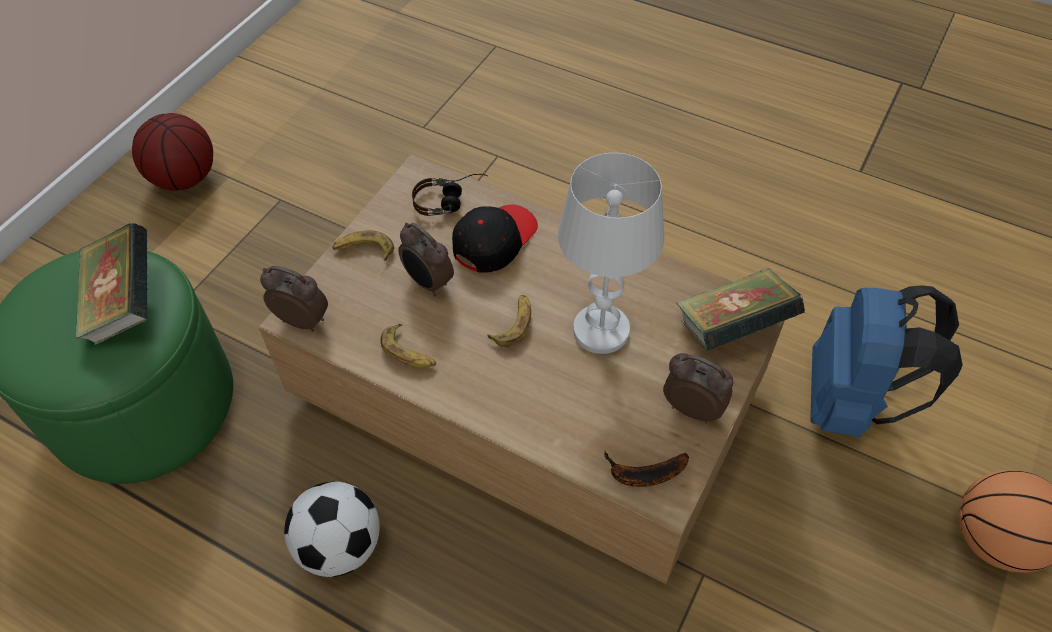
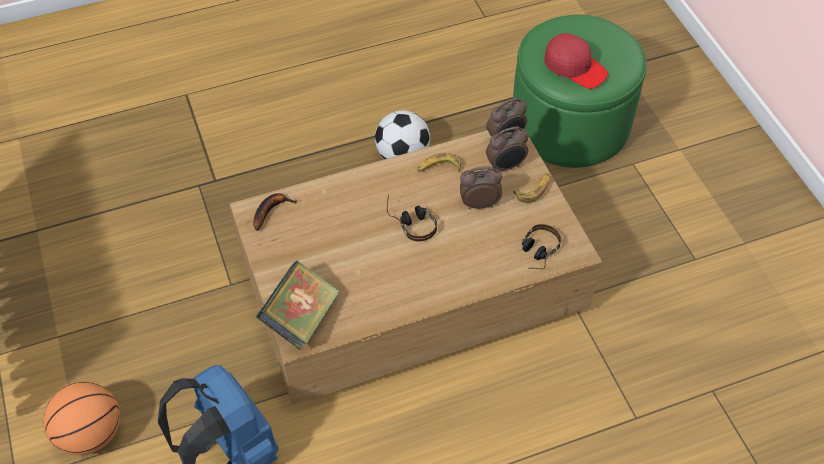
camera: 130 degrees right, 0 degrees up
(125, 305) = (574, 67): book -> red cap
(185, 178) = (762, 219): basketball -> none
(494, 241) = (481, 253): black cap -> none
(513, 324) = (411, 221): banana -> headphones
(600, 330) = (366, 256): white table lamp -> none
(692, 408) = (279, 258): alarm clock -> alarm clock (506, 166)

